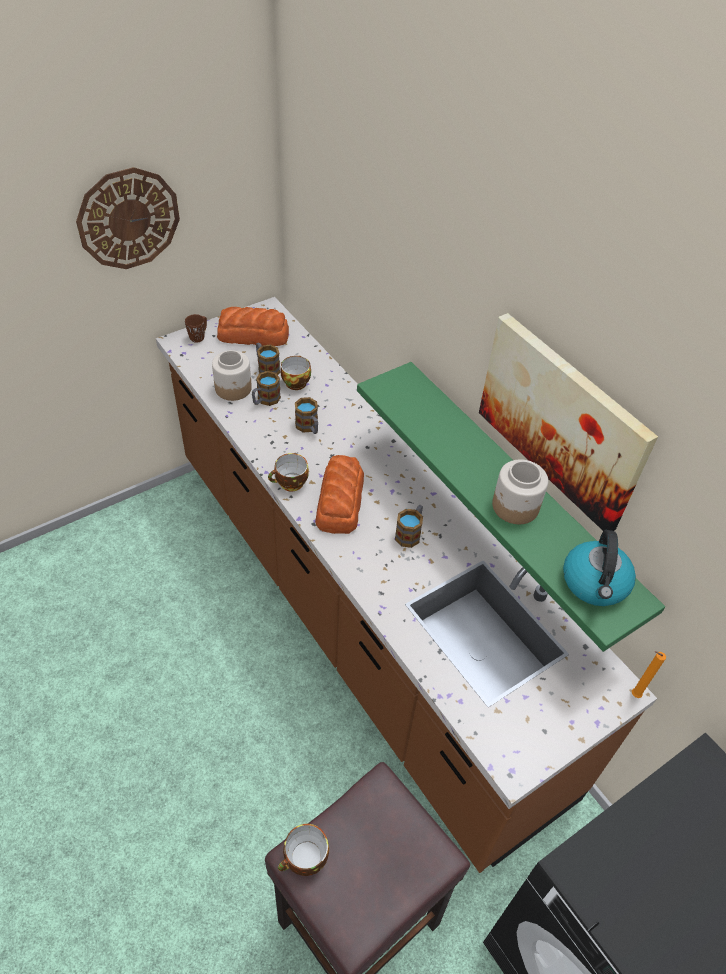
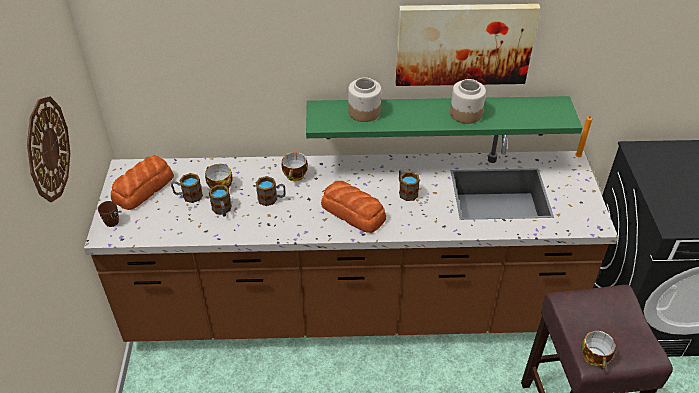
camera: 55 degrees left, 5 degrees down
(233, 388) = (192, 223): jar -> jar (364, 112)
(290, 484) = (317, 231): cup -> cup (295, 176)
(595, 583) = (540, 111): kettle -> none

